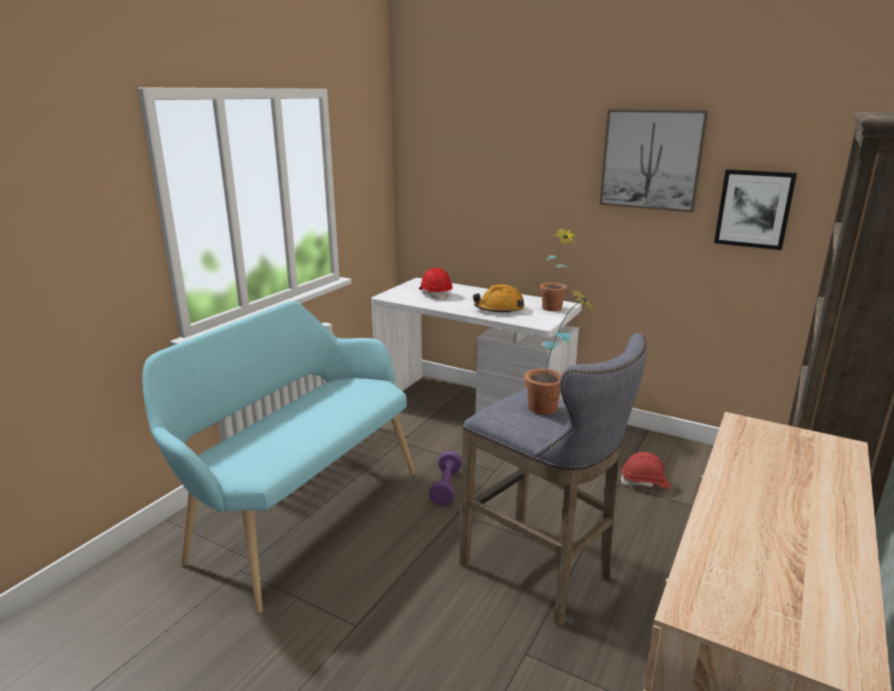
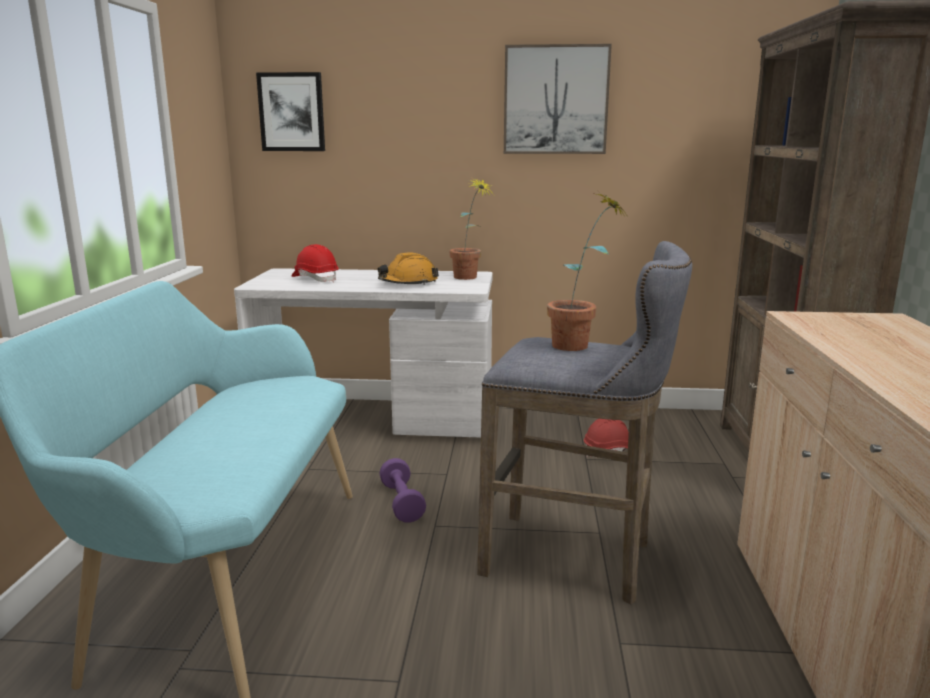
camera: 25 degrees left, 5 degrees down
(754, 209) = (664, 146): picture -> picture (292, 112)

